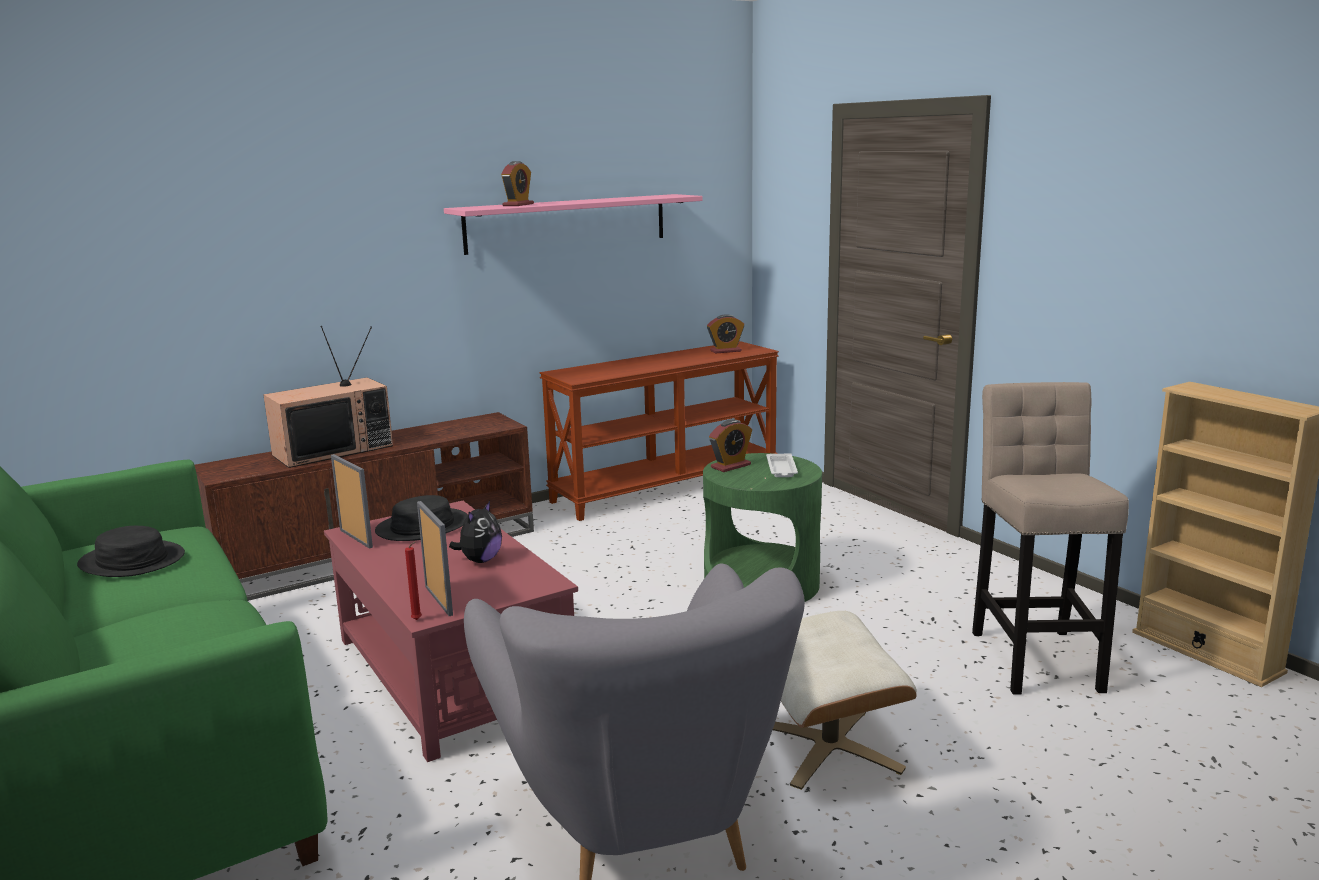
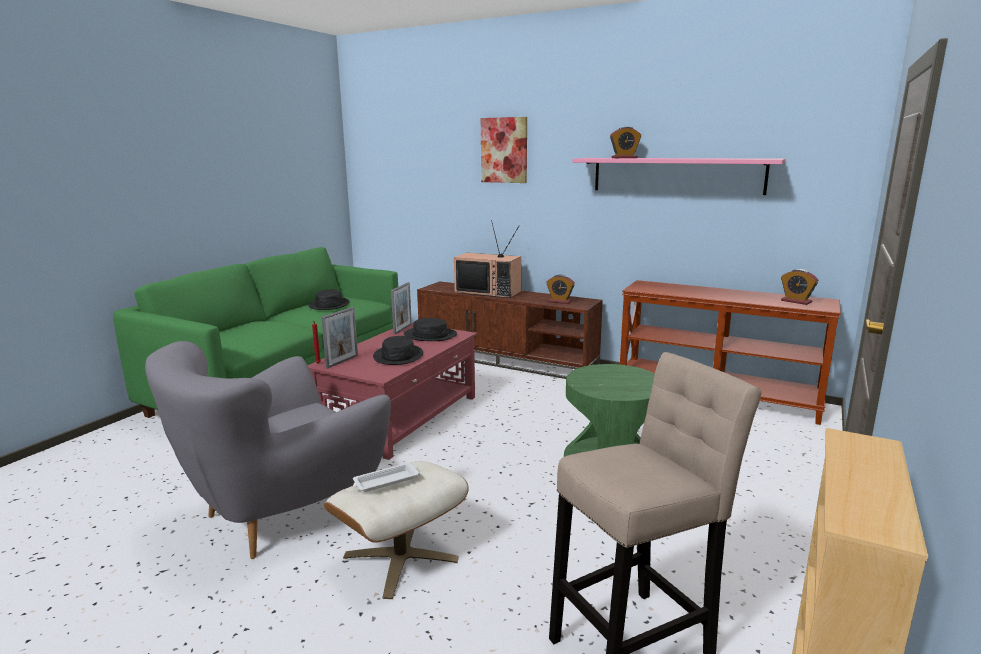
camera: 60 degrees right, 0 degrees up
(300, 204) = (504, 150): none -> picture
(480, 560) = (398, 356): plush toy -> black hat
(730, 466) = (608, 370): alarm clock -> alarm clock (560, 301)
(781, 469) = (627, 385): white tray -> white tray (385, 481)

